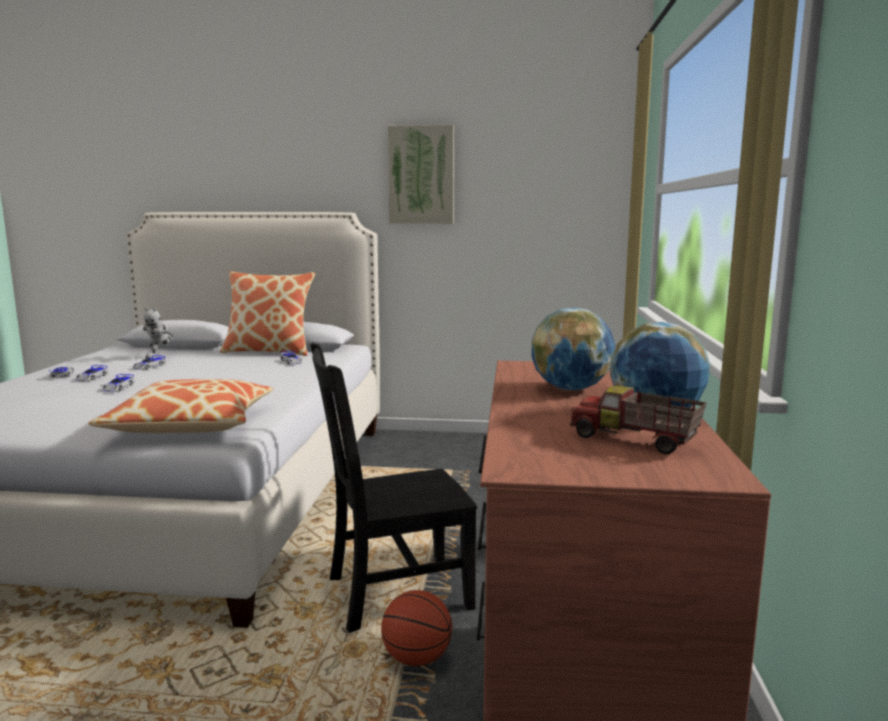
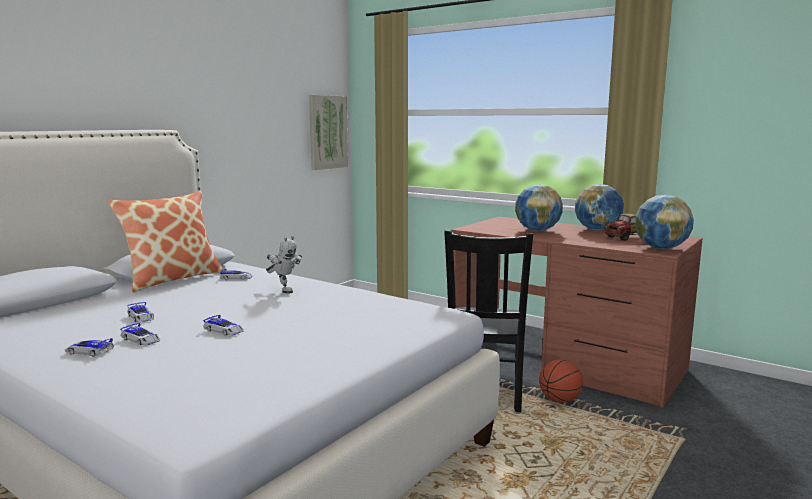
camera: 60 degrees left, 0 degrees up
(160, 357) = (96, 312): toy robot -> toy robot (284, 290)
(191, 424) = (398, 318): pillow -> none
(421, 175) = (219, 94): picture -> picture (327, 132)
(552, 465) = (661, 248): none -> globe

